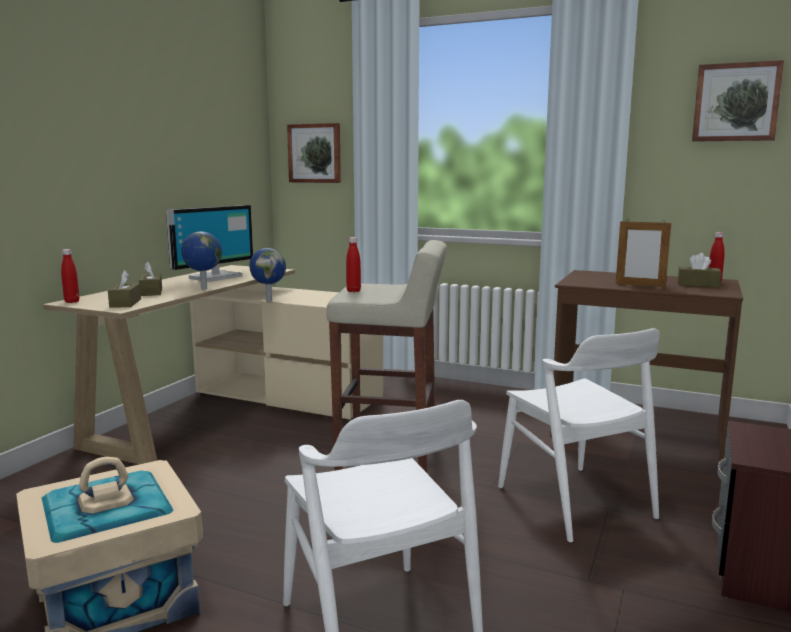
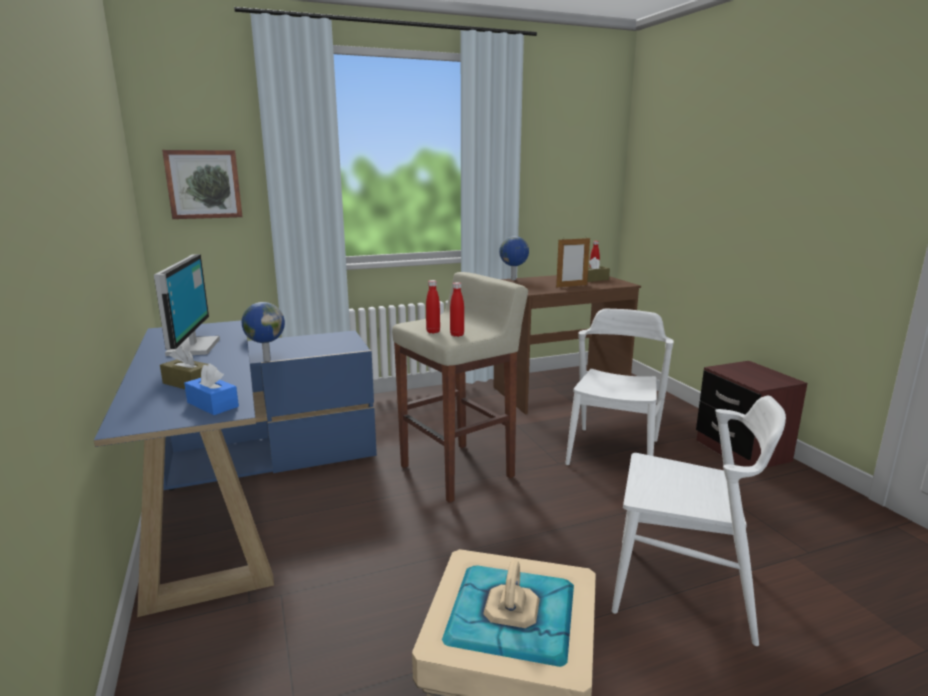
camera: 45 degrees left, 5 degrees up
(72, 302) = (129, 424): red bottle -> red bottle (457, 335)
(125, 303) = (212, 405): brown tissue box -> blue tissue box
(203, 289) = (235, 364): globe -> globe (513, 279)
(234, 411) = (246, 492): beige desk -> blue desk
(575, 502) = (614, 452): white chair -> white chair turned 90 degrees counterclockwise
(736, 102) = (579, 145): picture -> none

